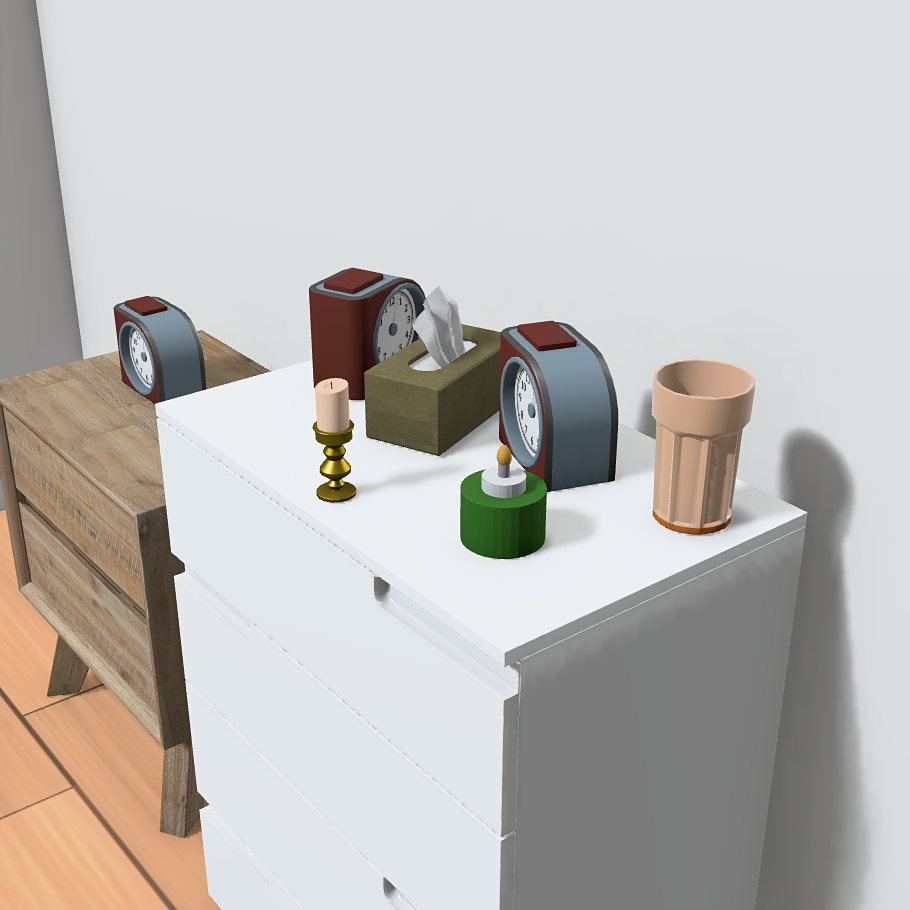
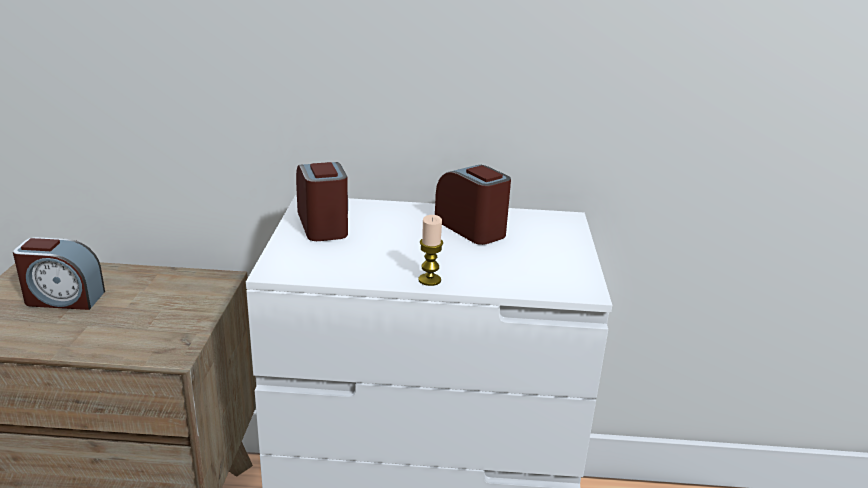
camera: 50 degrees left, 0 degrees up
(443, 417) = (397, 230): brown tissue box -> none
(502, 537) = (524, 266): green candle -> none
(551, 456) = (471, 228): alarm clock -> alarm clock turned 150 degrees counterclockwise
(691, 515) = (559, 229): cup -> none

